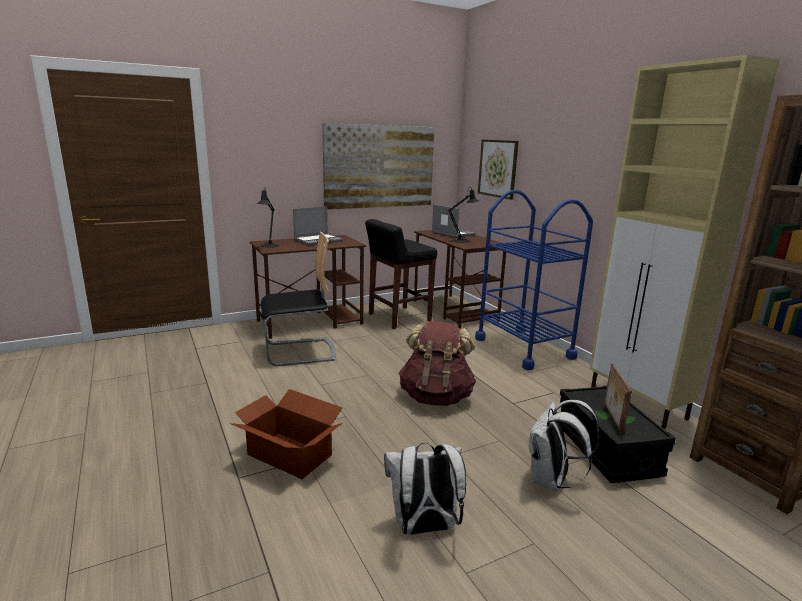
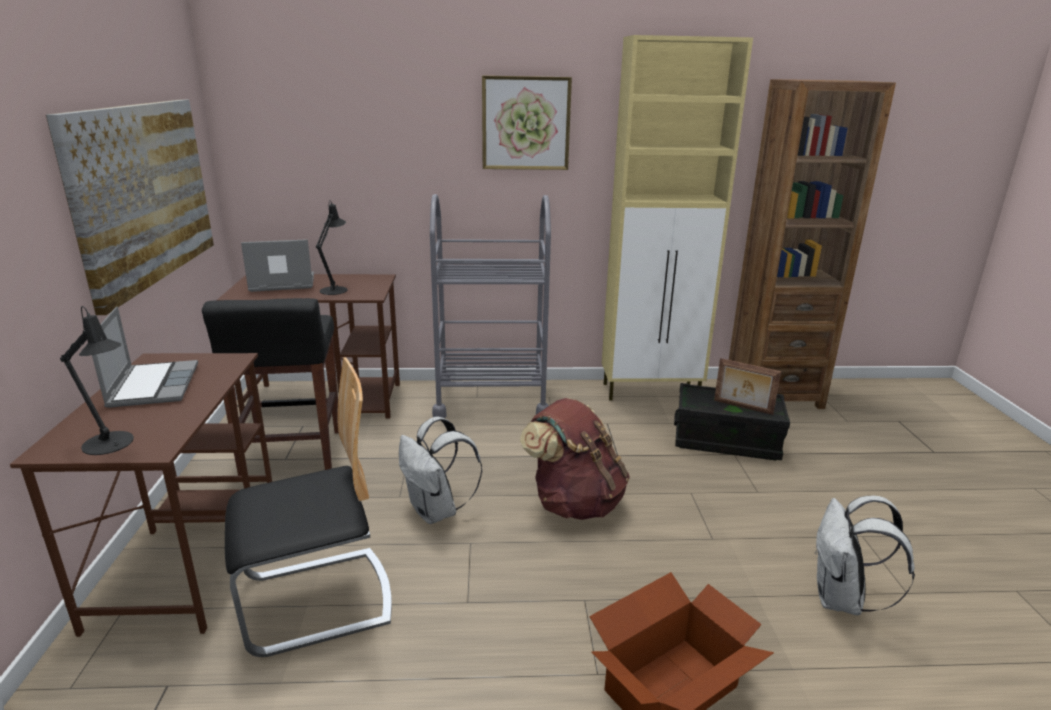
camera: 65 degrees left, 5 degrees up
(299, 352) = (317, 600): chair -> chair turned 60 degrees clockwise
(498, 168) = (334, 163): picture -> picture (526, 123)
(524, 348) = (491, 399): blue cart -> grey cart
(551, 481) = (771, 490): white backpack -> white backpack (436, 511)

